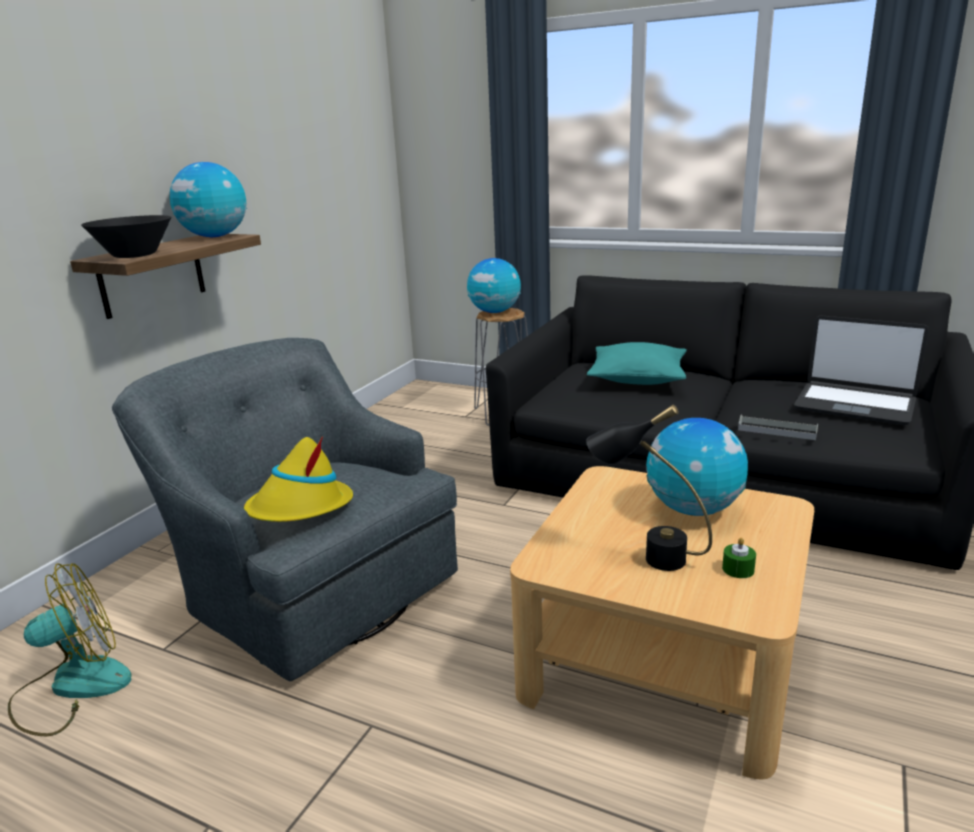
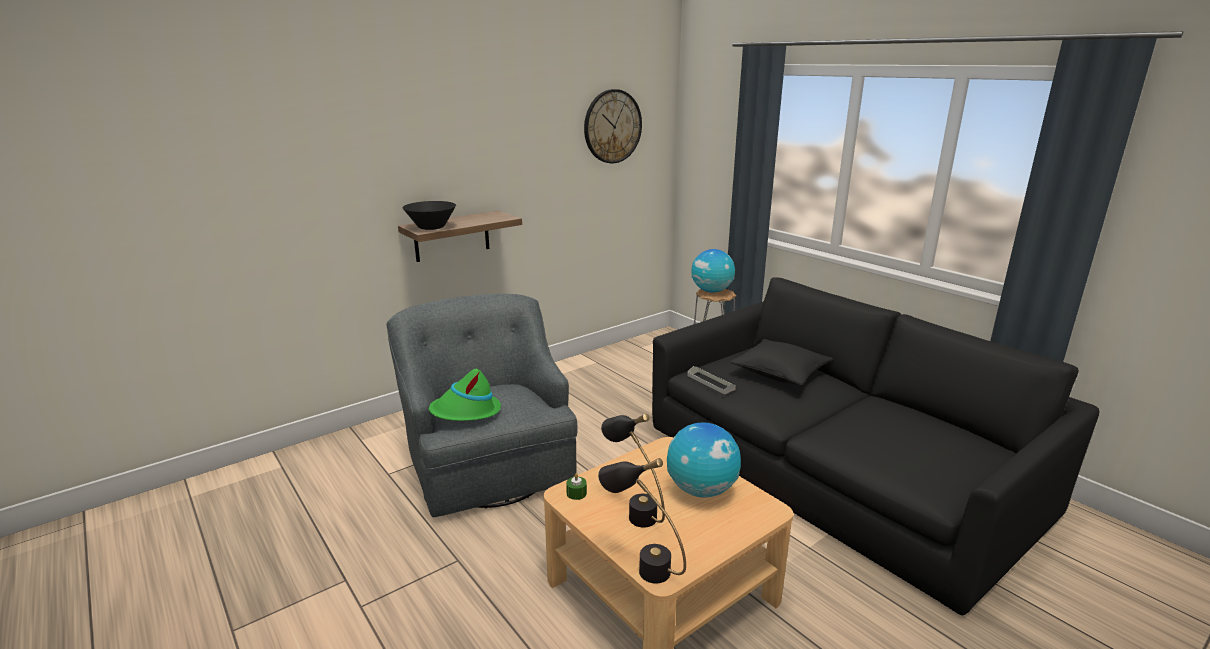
camera: 25 degrees right, 0 degrees up
(72, 687) = (334, 480): fan -> none
(215, 236) = (495, 215): globe -> none
(300, 508) = (466, 412): yellow hat -> green hat
(327, 114) = (612, 126): none -> wall clock
(637, 378) = (780, 373): turquoise pillow -> black pillow
(725, 611) = (641, 565): none -> black table lamp
(738, 569) = (682, 541): green candle -> green candle (576, 493)
(777, 430) = (842, 448): grey tray -> grey tray (710, 382)
(854, 404) = (934, 445): laptop -> none

